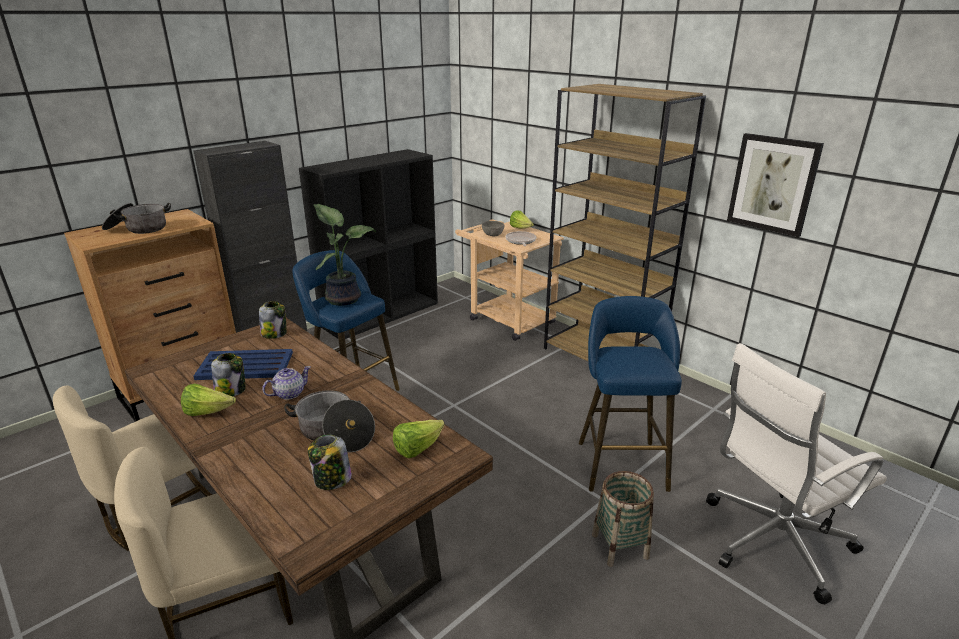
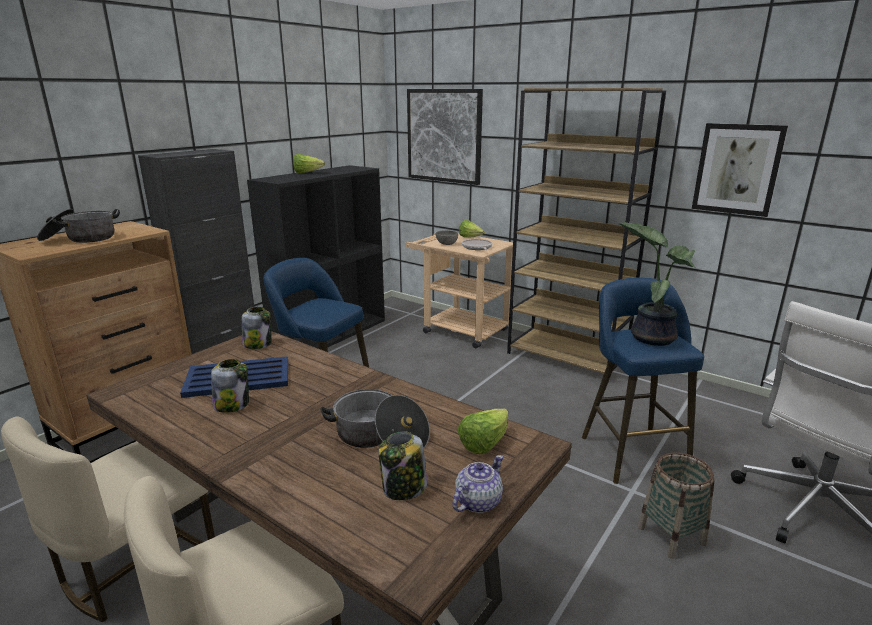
camera: 10 degrees left, 5 degrees down
(208, 412) = (213, 430): lettuce -> lettuce (307, 173)
(289, 393) = (304, 402): teapot -> teapot (477, 502)
(344, 298) = (320, 307): potted plant -> potted plant (651, 337)
(502, 122) = (444, 136): none -> picture

